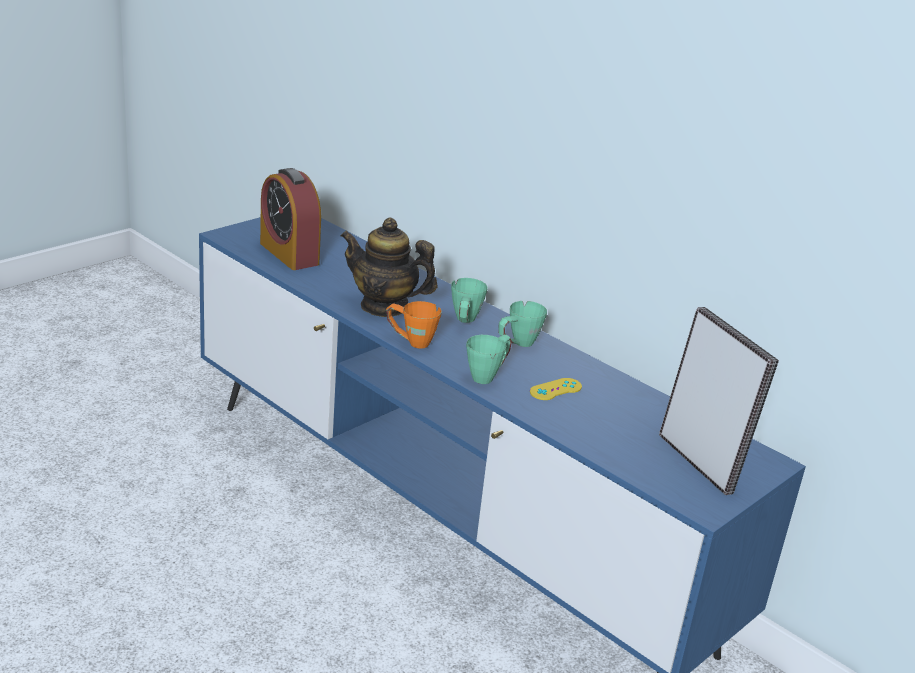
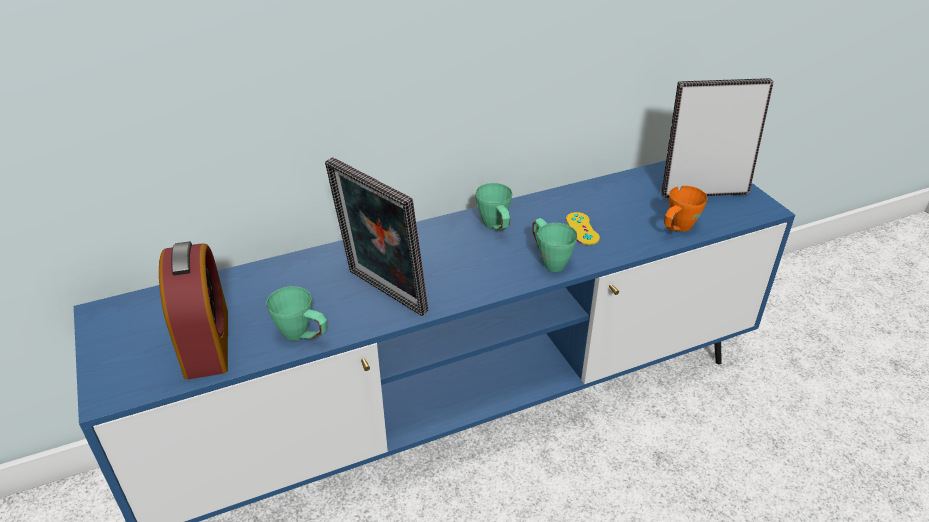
camera: 65 degrees left, 10 degrees up
(289, 254) = (207, 343): alarm clock -> alarm clock turned 90 degrees counterclockwise
(384, 306) = (382, 294): teapot -> picture frame
(410, 341) = (467, 294): orange mug -> orange mug (677, 230)
(464, 322) = (440, 248): green mug -> green mug (303, 337)

